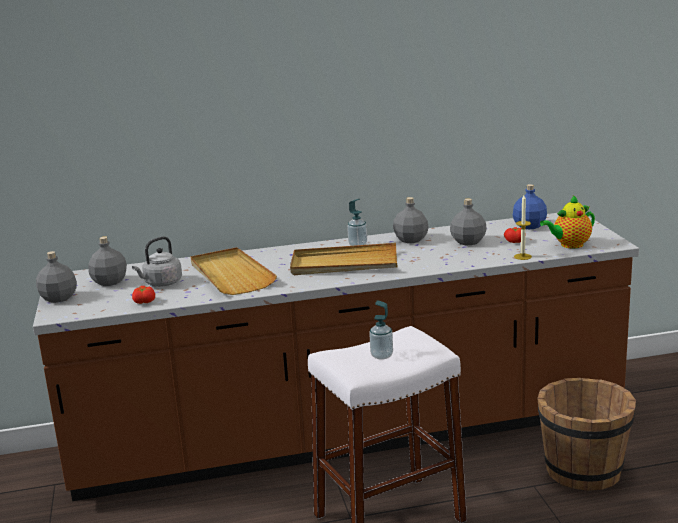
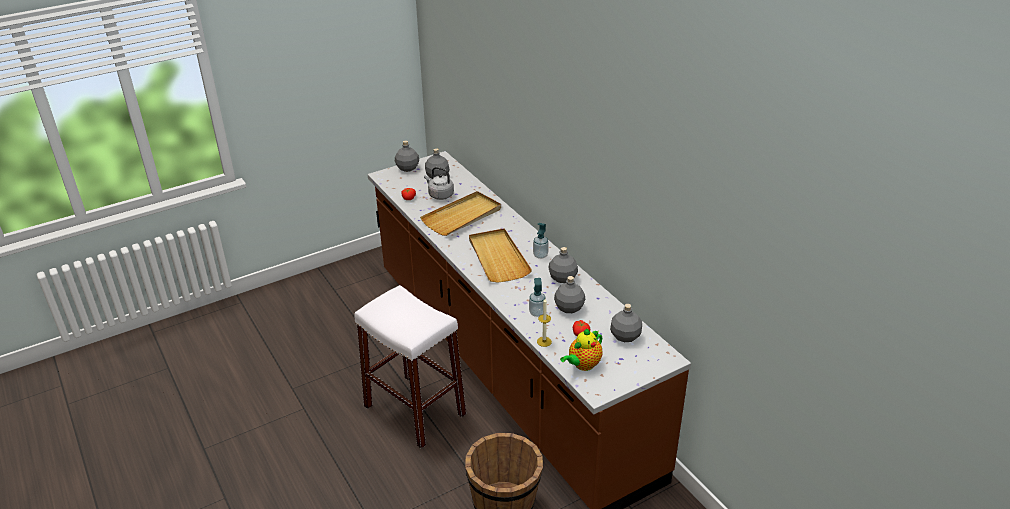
camera: 70 degrees right, 15 degrees up
(381, 355) = (403, 315): soap dispenser -> soap dispenser (537, 313)
(529, 226) = (625, 336): blue bottle -> grey bottle
(569, 245) = (583, 365): teapot -> teapot turned 90 degrees counterclockwise

